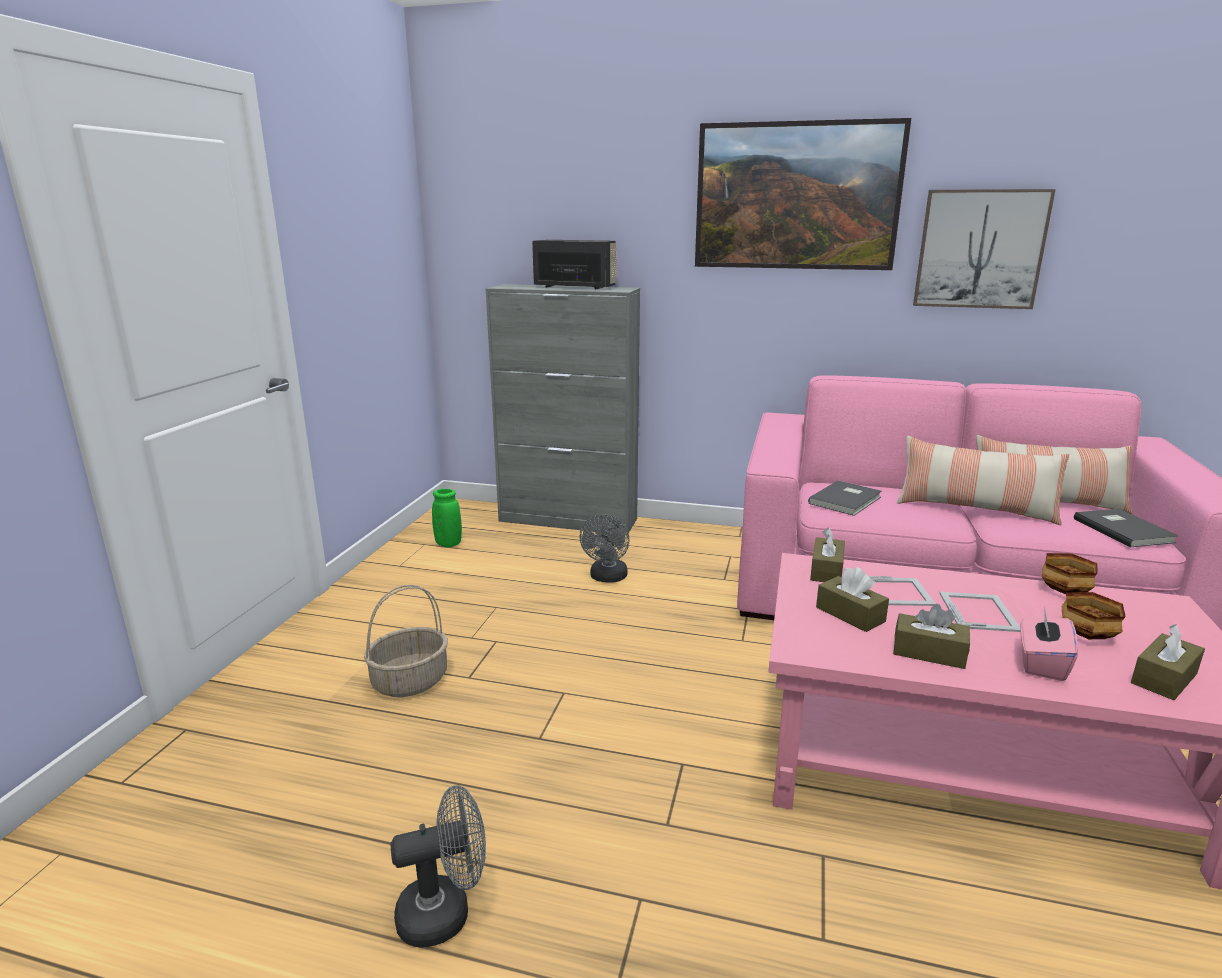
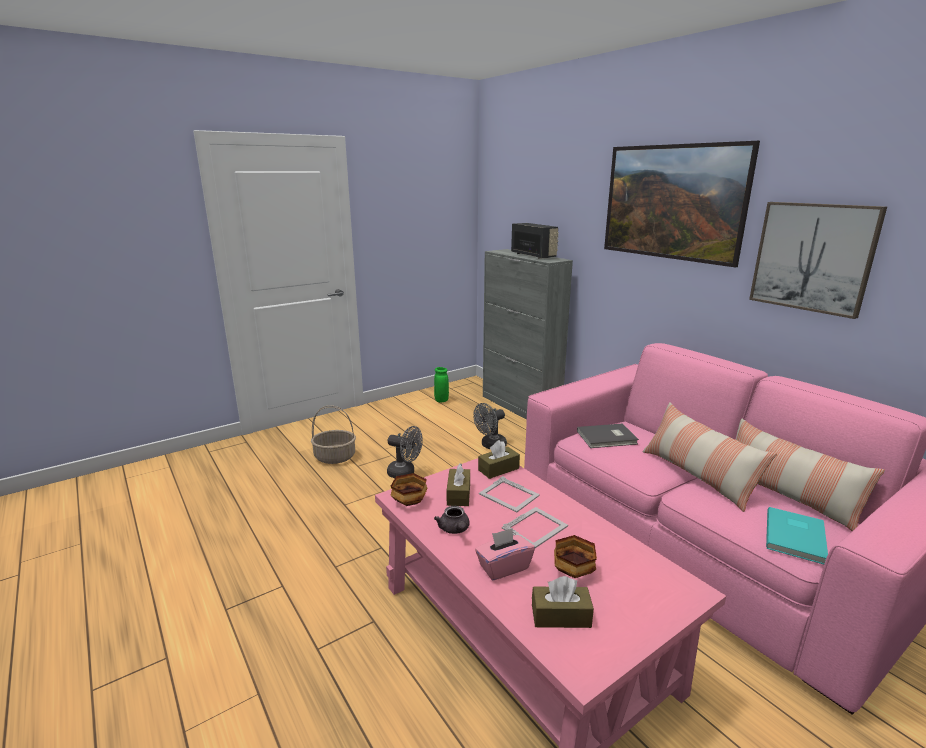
camera: 40 degrees right, 0 degrees up
(445, 912) = (224, 547): grey fan -> grey fan (405, 473)
(928, 652) = (454, 530): brown tissue box -> grey teapot
(1065, 591) = (626, 546): bowl -> bowl (408, 502)
(1123, 530) = (797, 537): grey book -> turquoise book

